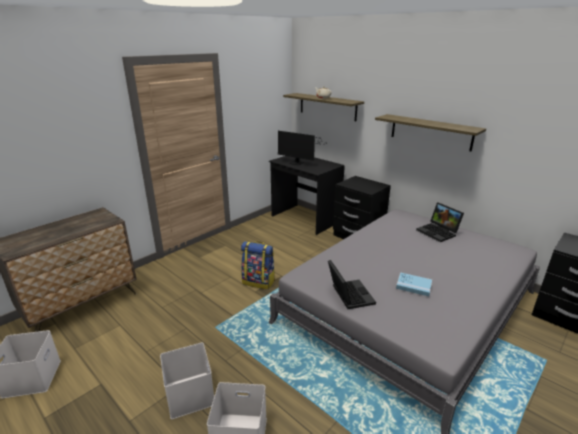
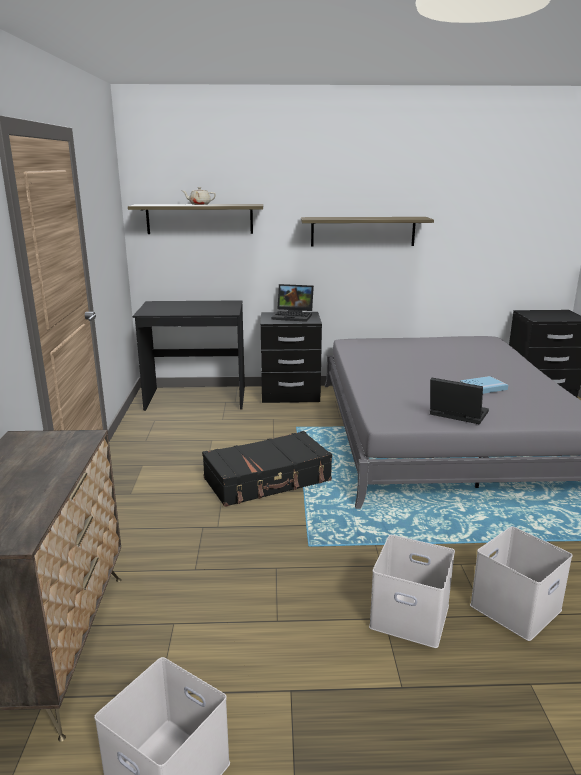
camera: 45 degrees left, 5 degrees down
(259, 282) = (268, 480): backpack -> black suitcase
(298, 163) = (182, 310): monitor -> none
(438, 232) = (415, 345): laptop -> laptop (294, 316)

